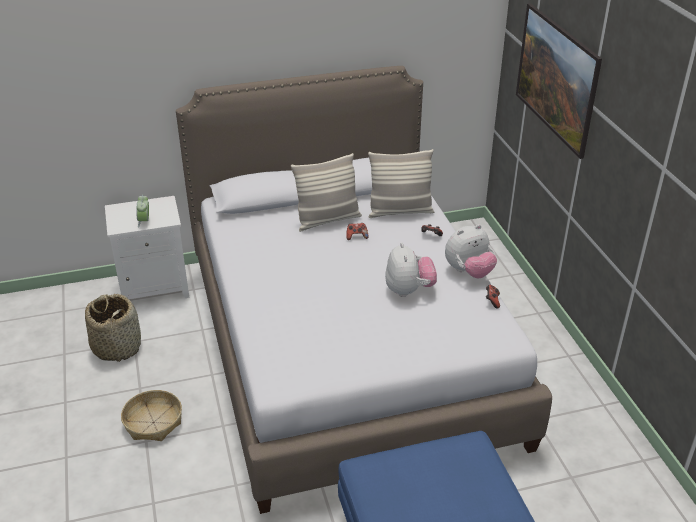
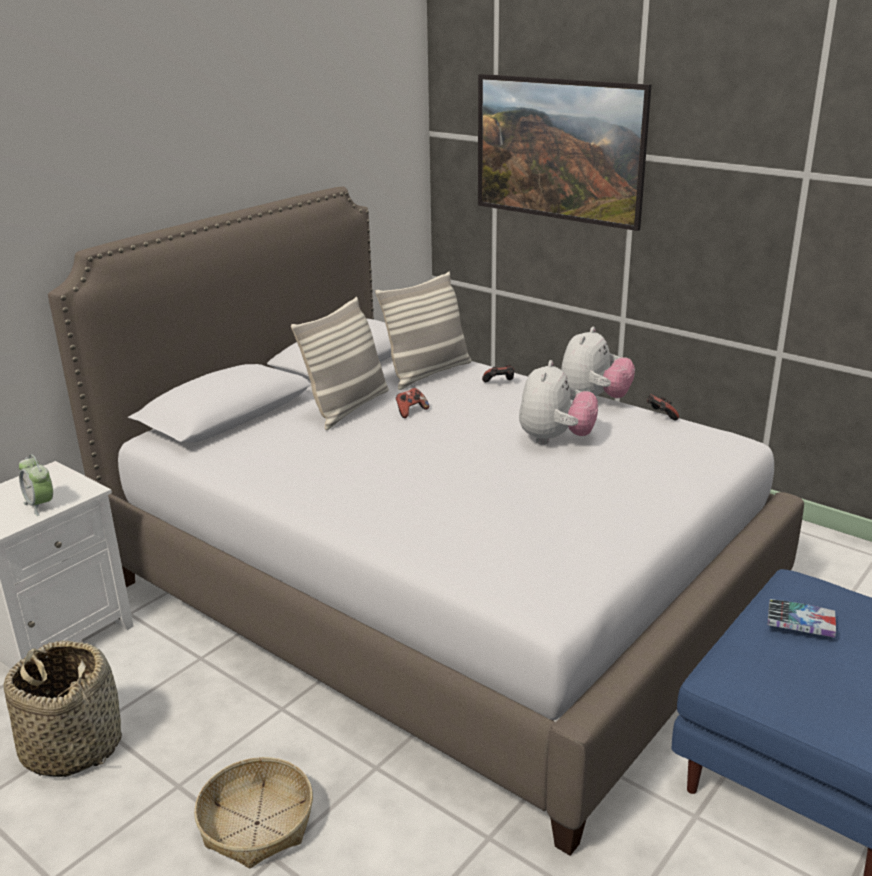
camera: 35 degrees left, 10 degrees down
(409, 290) = (555, 439): plush toy -> plush toy turned 60 degrees clockwise
(433, 464) = (800, 624): none -> book

